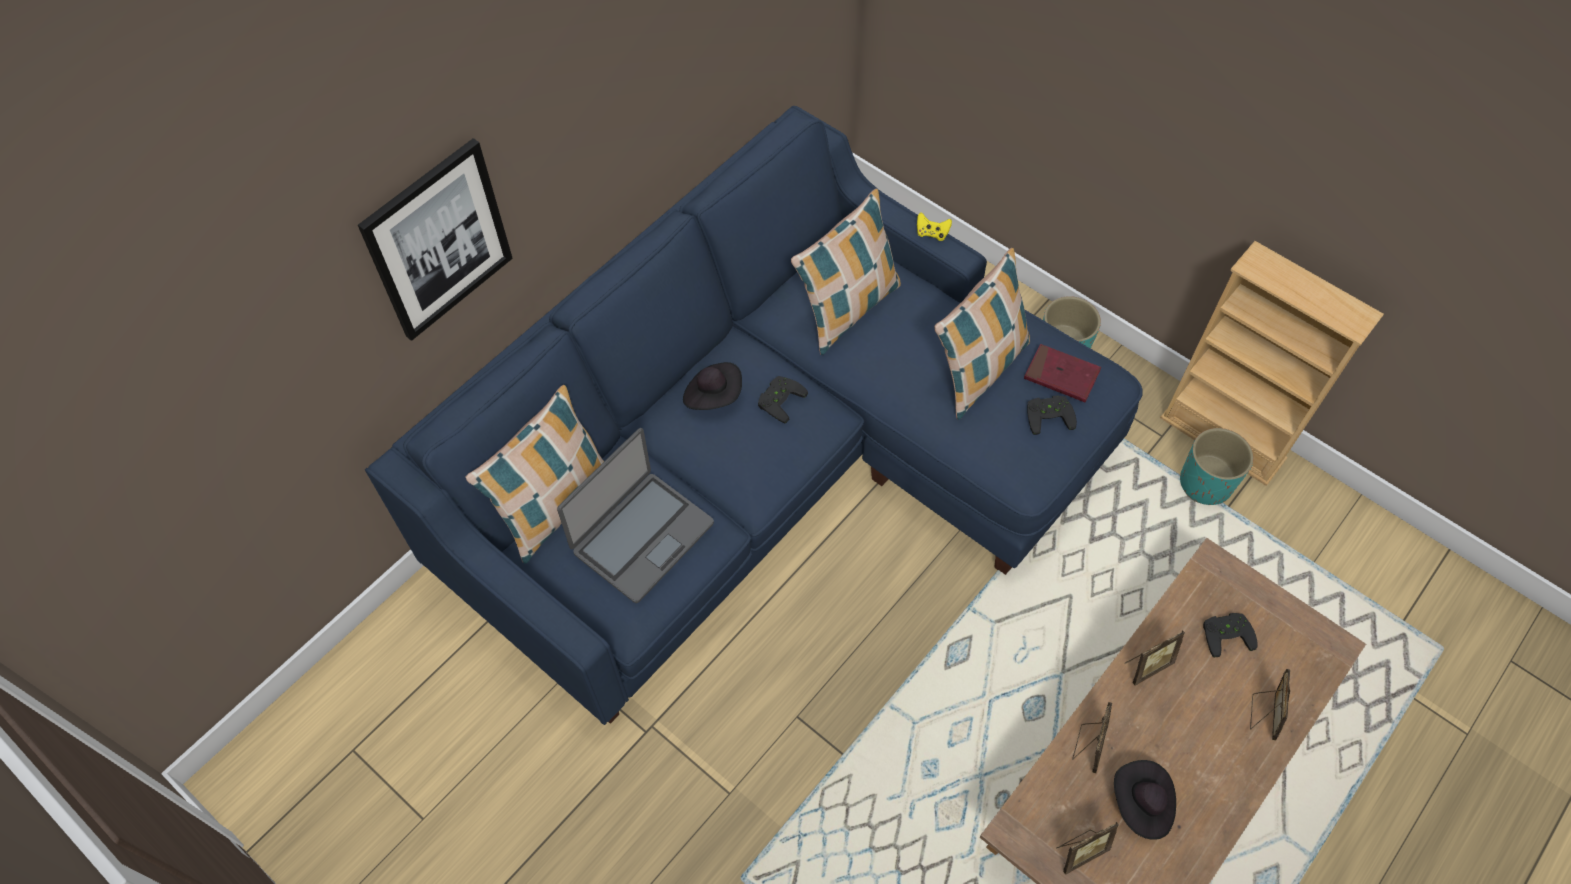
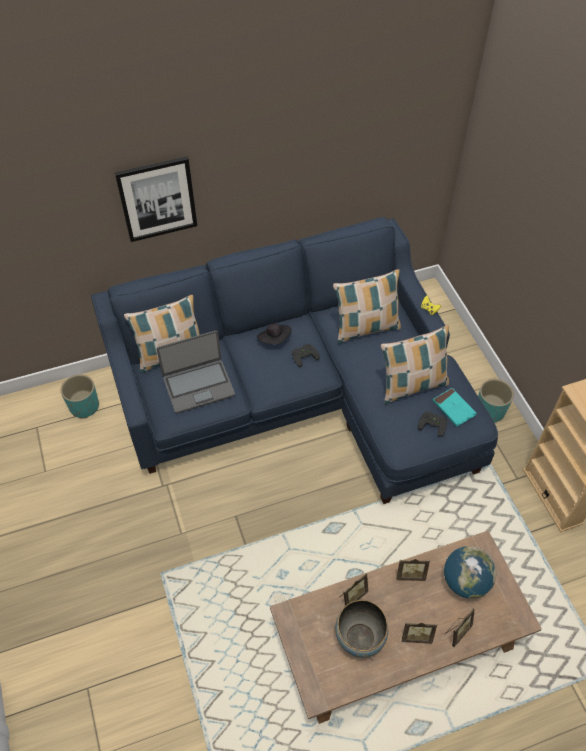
camera: 30 degrees right, 5 degrees down
(1061, 375) = (453, 408): red book -> turquoise book
(1079, 851) = (312, 641): picture frame -> picture frame (416, 635)
(1141, 805) = (359, 638): black hat -> bowl
(1205, 483) = (525, 513): turquoise planter -> turquoise planter (84, 406)
(1226, 633) = (465, 581): black game controller -> globe

